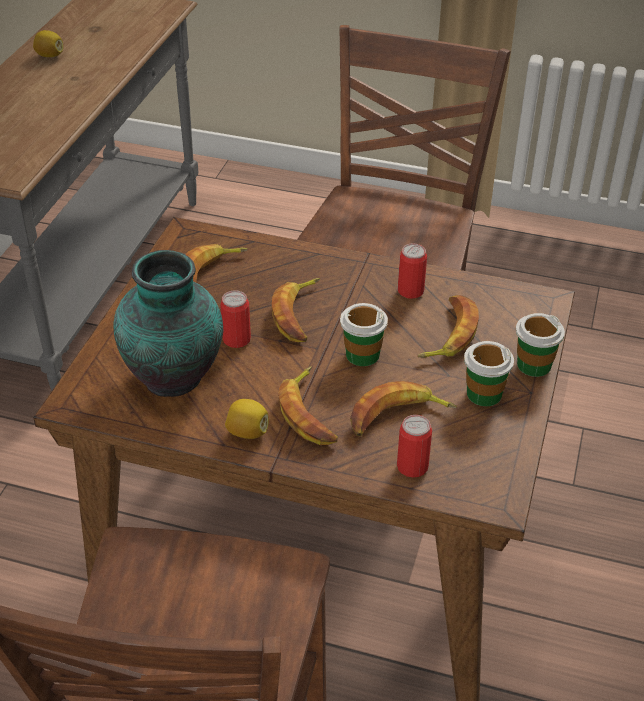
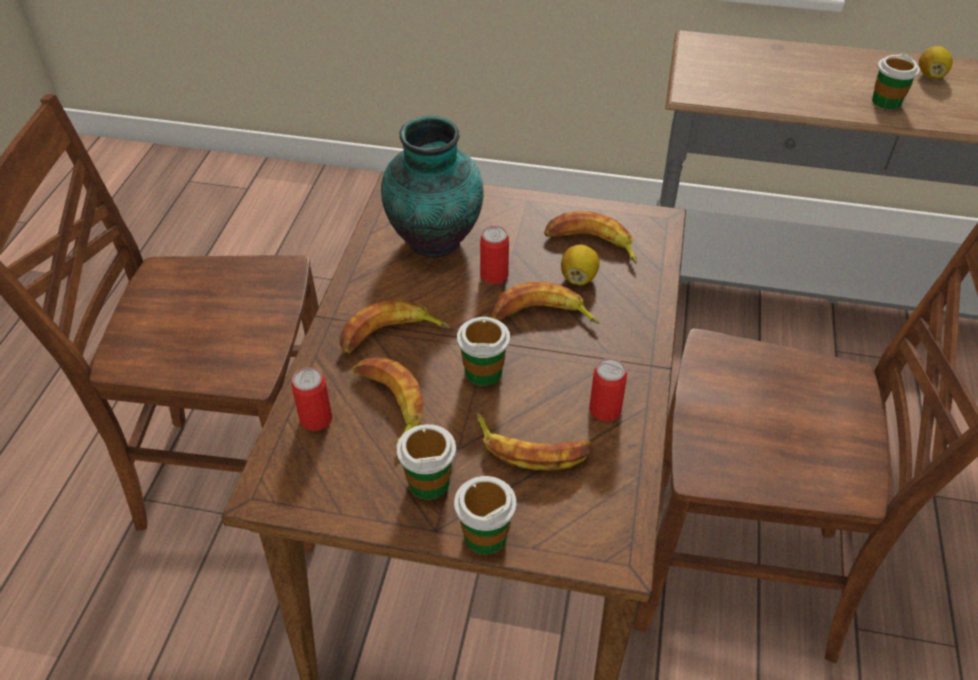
camera: 85 degrees right, 5 degrees up
(78, 83) = (886, 101): none -> cup
(247, 432) = (364, 295): lemon -> lemon (578, 277)

